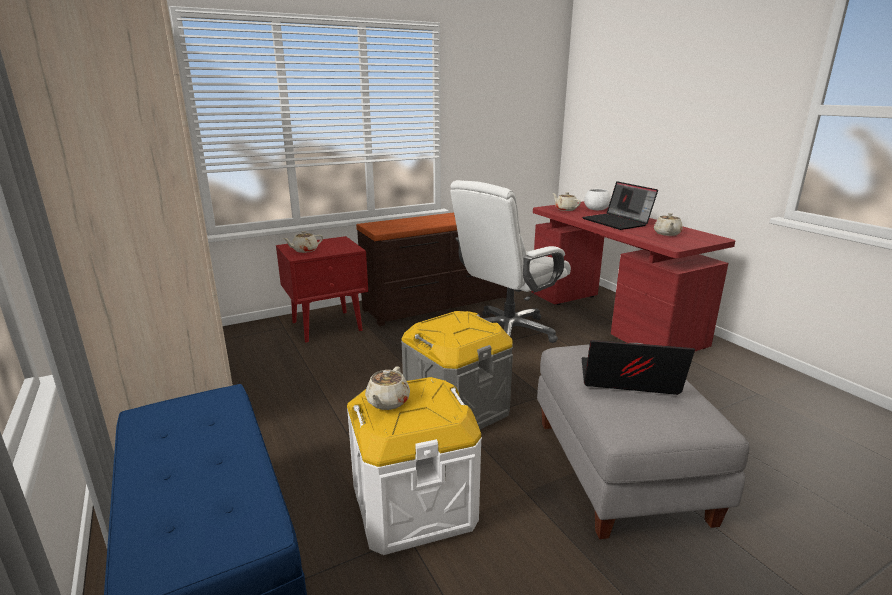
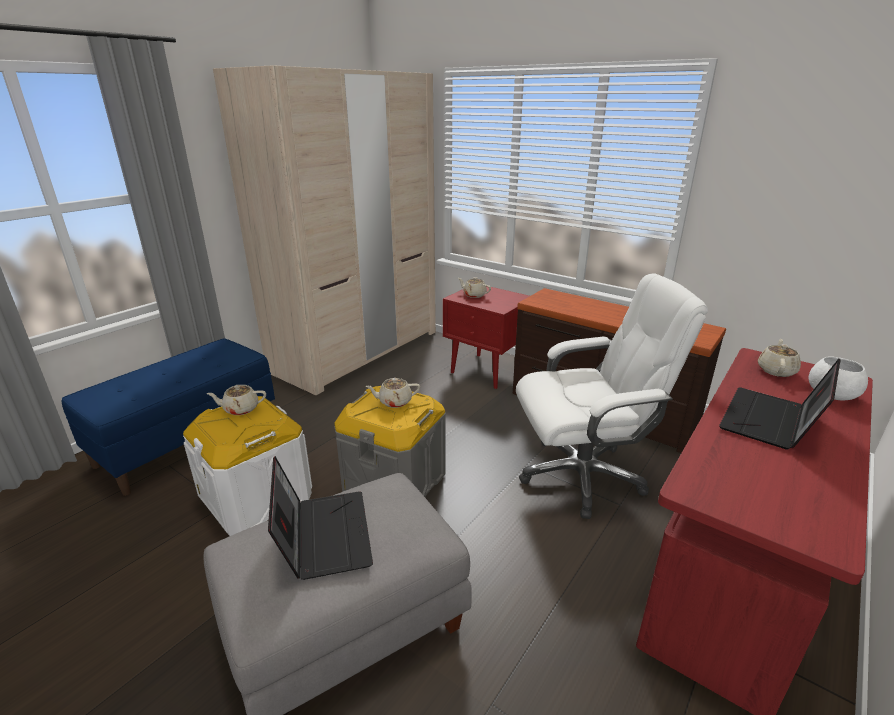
camera: 65 degrees right, 5 degrees up
(508, 332) = (582, 475): white office chair -> white office chair turned 150 degrees clockwise
(667, 234) = (769, 478): beige teapot -> beige teapot (394, 401)

